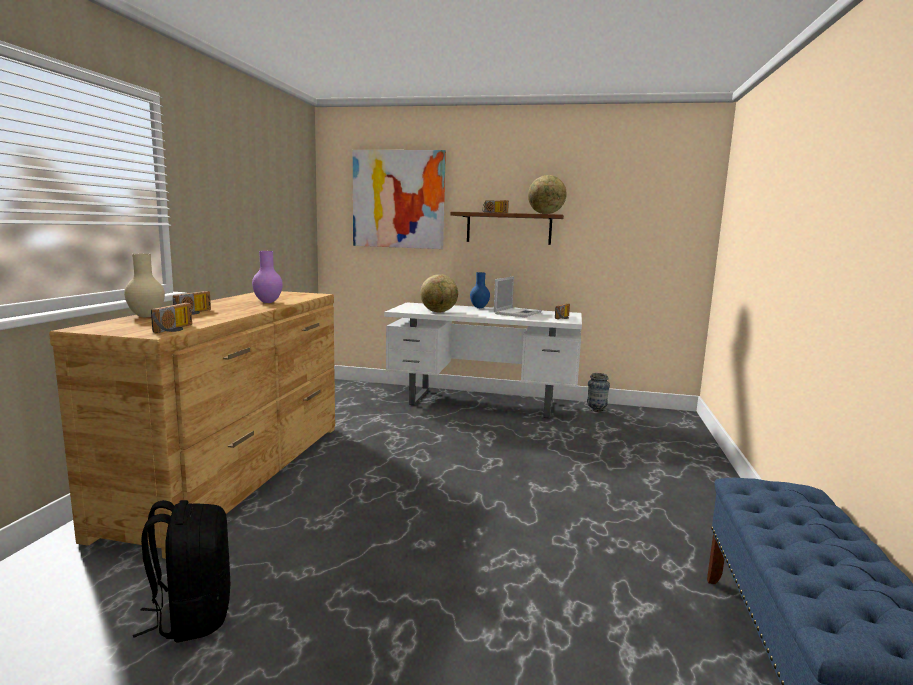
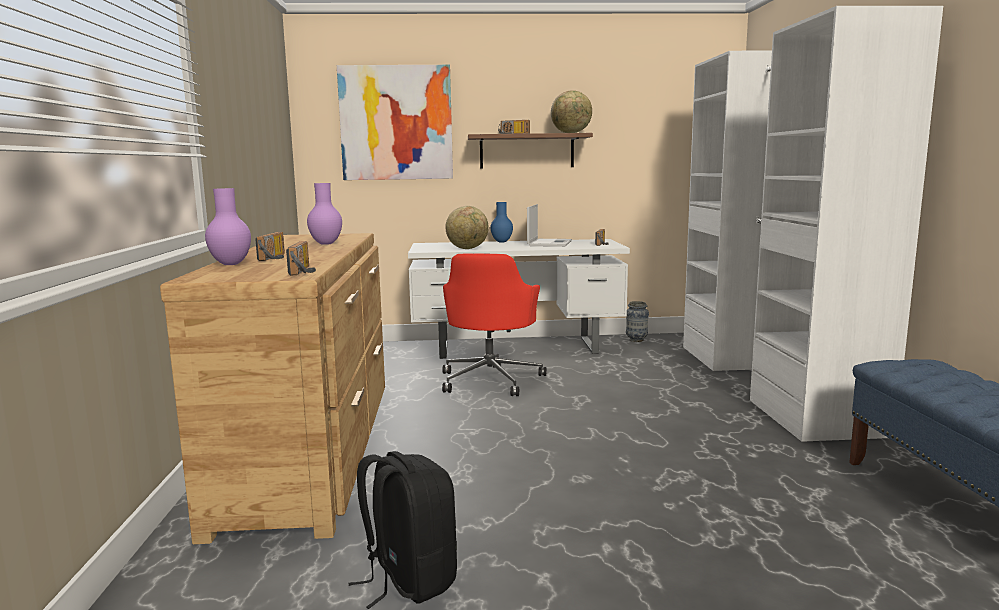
camera: 15 degrees left, 0 degrees up
(147, 316) = (231, 264): beige vase -> purple vase
(433, 431) = (491, 379): none -> red office chair
(691, 473) = (768, 383): none -> white wardrobe

